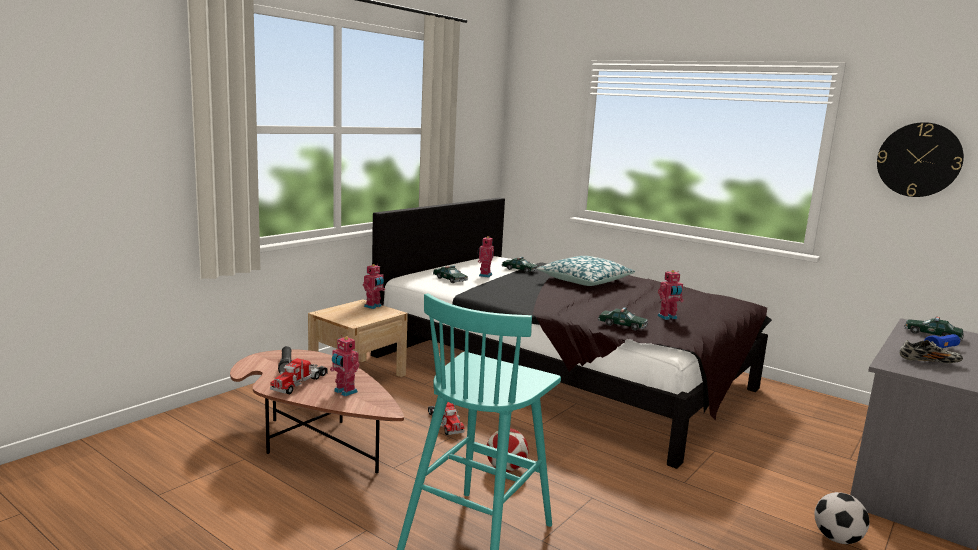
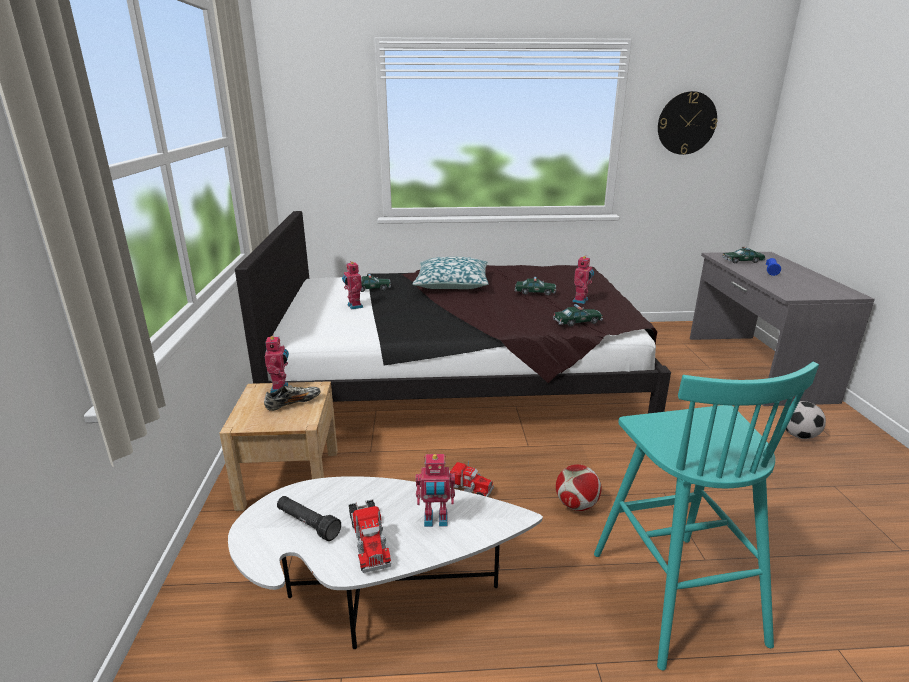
camera: 40 degrees left, 10 degrees up
(314, 440) = (375, 591): brown coffee table -> white coffee table
(450, 279) = (334, 324): toy car -> toy car (535, 292)
(928, 362) = (791, 284): shoe -> shoe (293, 403)

